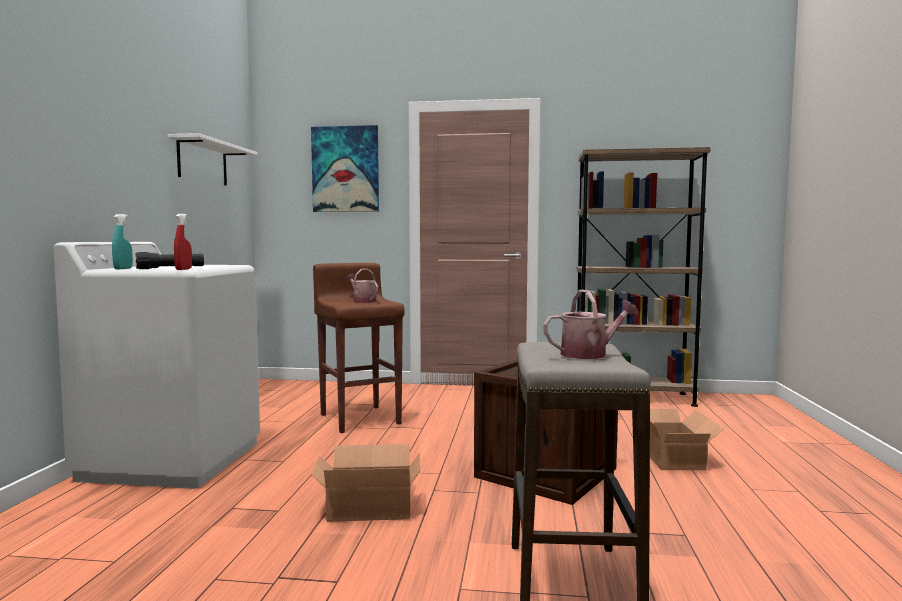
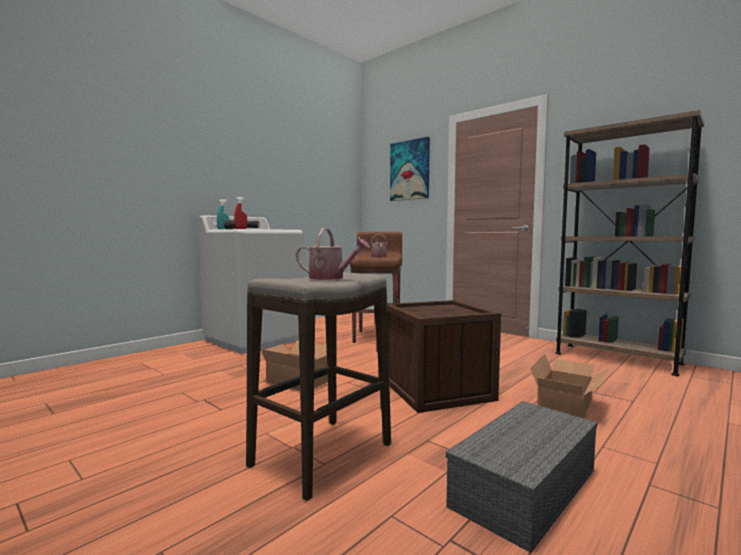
camera: 35 degrees right, 0 degrees up
(202, 162) = (315, 172): white shelf -> none
(769, 548) = (526, 489): none -> grey storage box

